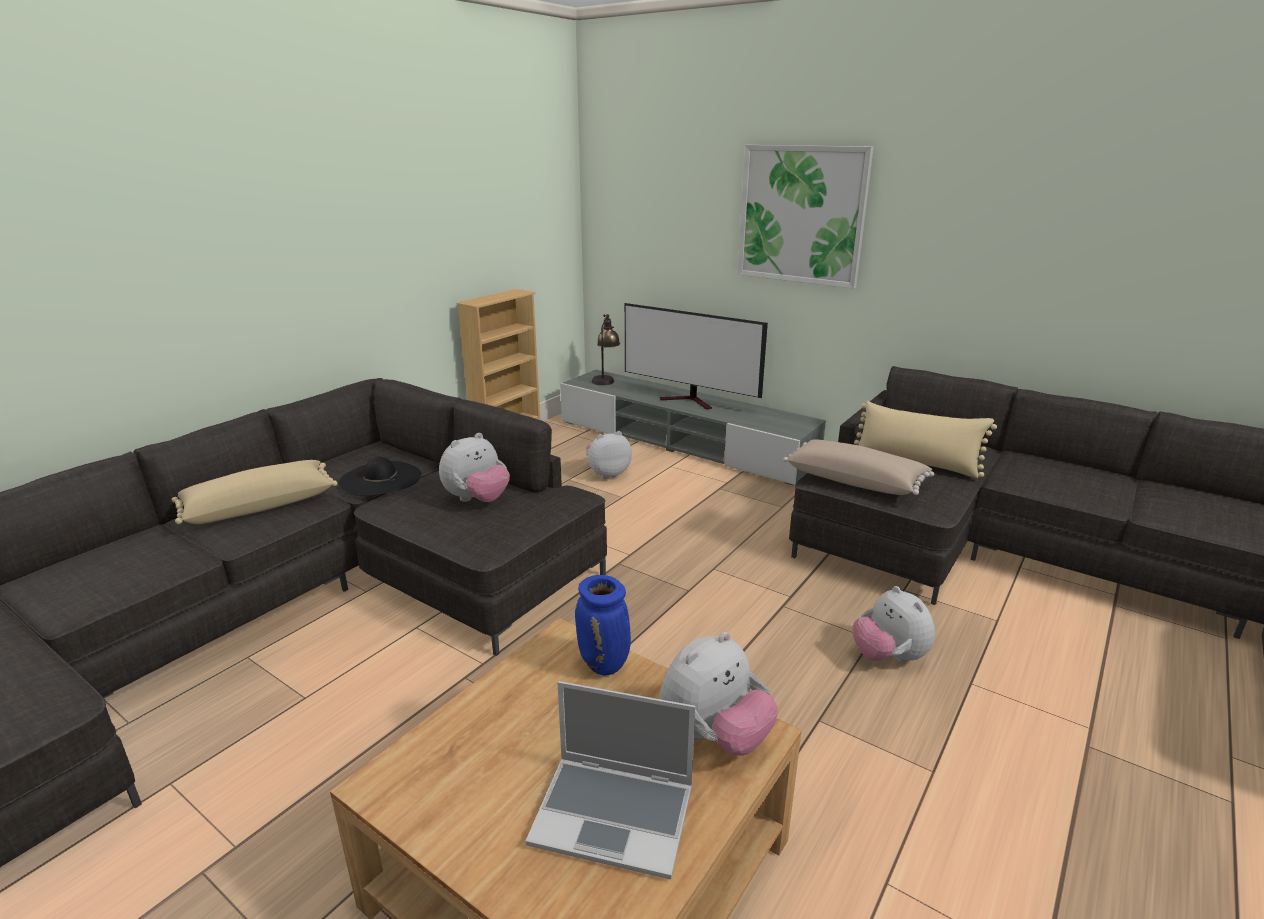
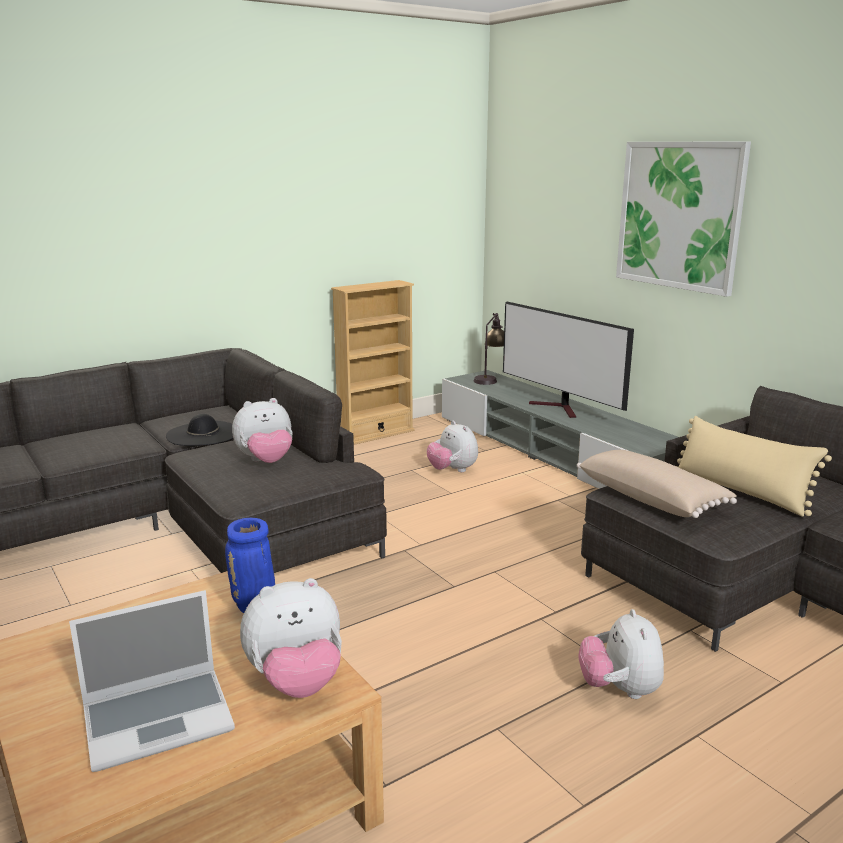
camera: 20 degrees right, 5 degrees down
(259, 506) = (96, 441): beige pillow -> none
(607, 474) = (452, 470): plush toy -> plush toy turned 120 degrees counterclockwise
(615, 815) = (160, 718): laptop -> laptop turned 60 degrees counterclockwise

